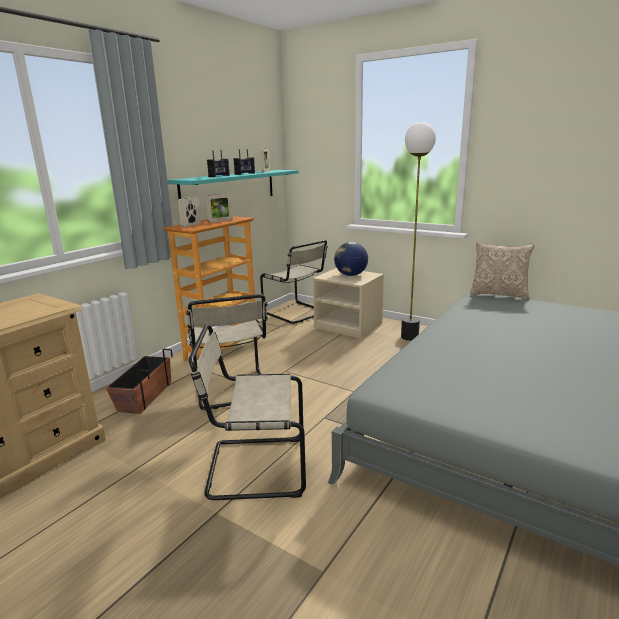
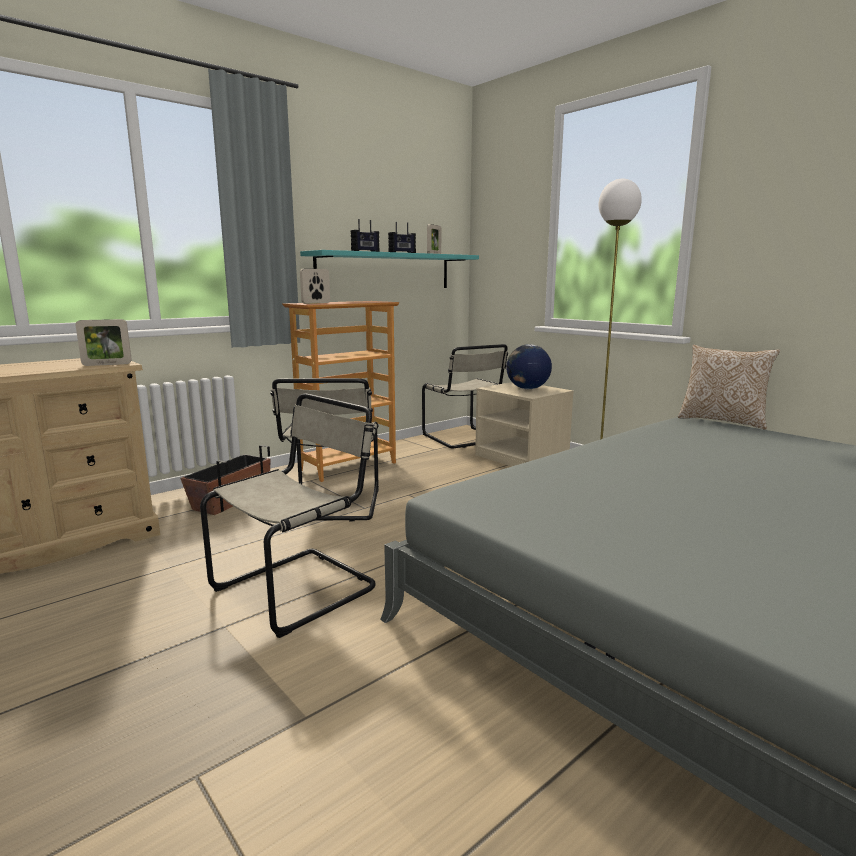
camera: 15 degrees right, 5 degrees down
(220, 221) = (356, 302): picture frame -> picture frame (107, 364)
(253, 467) = (300, 587): beige chair -> beige chair turned 120 degrees clockwise

